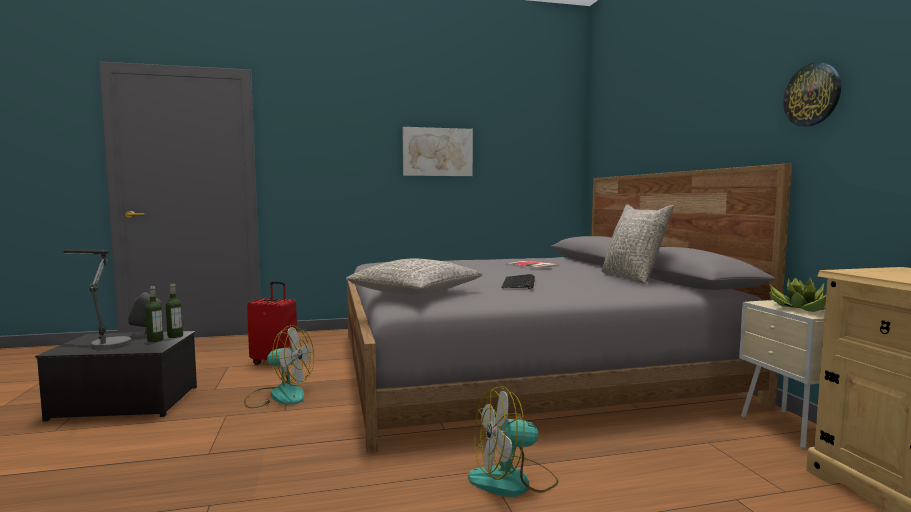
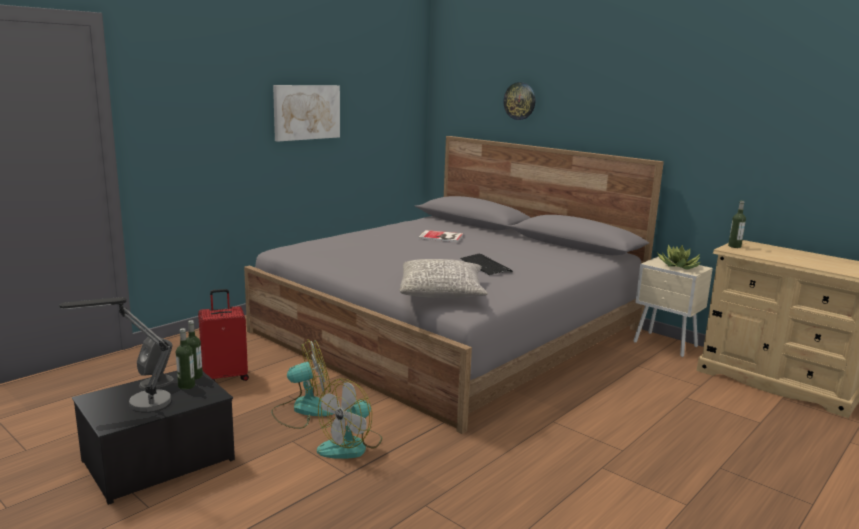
camera: 35 degrees left, 10 degrees up
(513, 481) = (576, 423): fan -> fan (351, 445)
(633, 278) = (542, 245): grey pillow -> none
(812, 95) = (681, 114): wall clock -> wall clock (520, 101)
(871, 270) = (734, 246): none -> bottle

